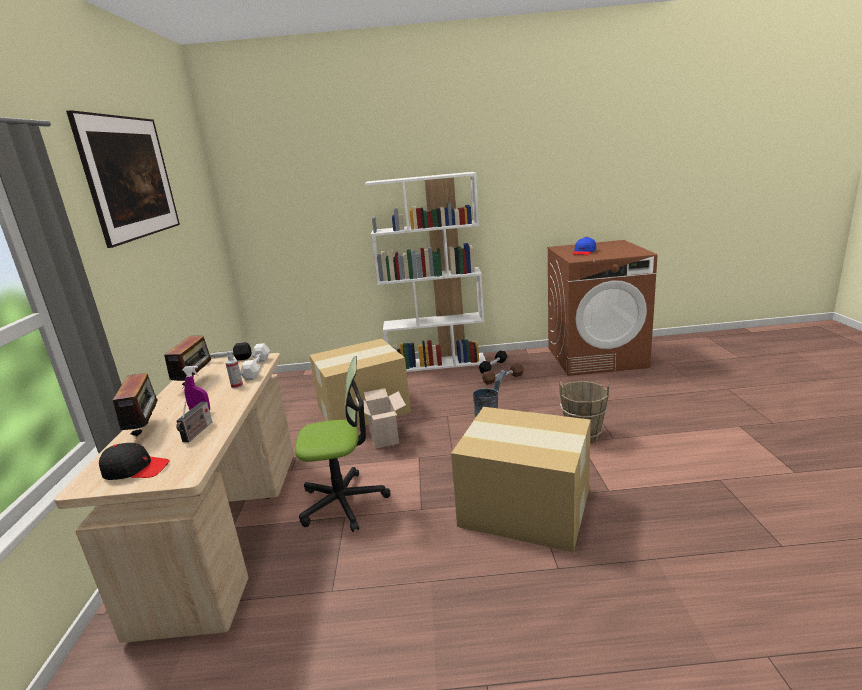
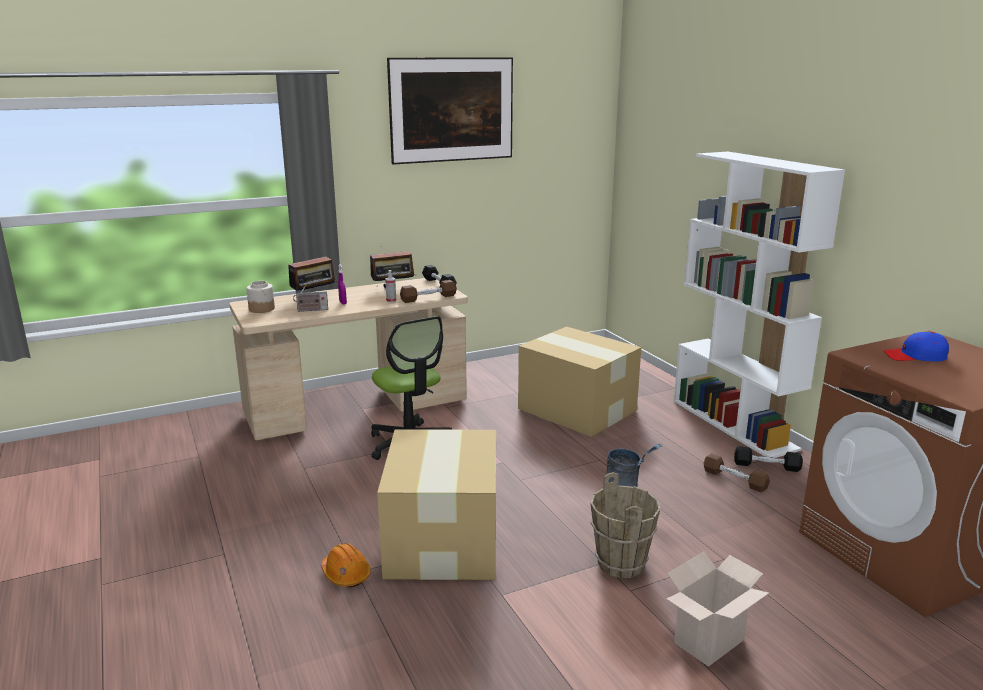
camera: 65 degrees right, 0 degrees up
(136, 469) = (262, 309): black cap -> jar
(257, 368) = (428, 298): white dumbbell -> brown dumbbell
(385, 438) = (527, 436): cardboard box -> cardboard box (709, 643)
(560, 576) = (346, 574): none -> orange hard hat

